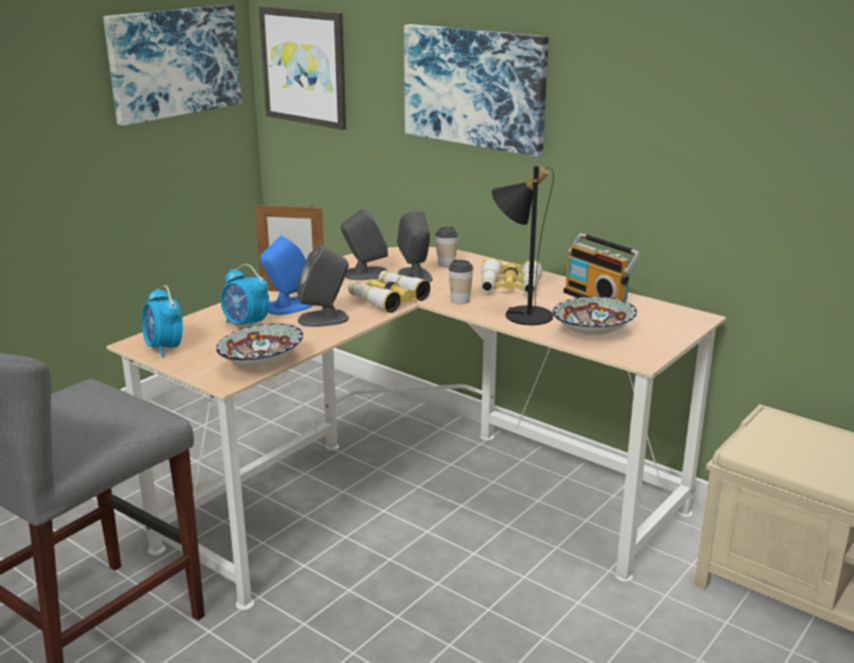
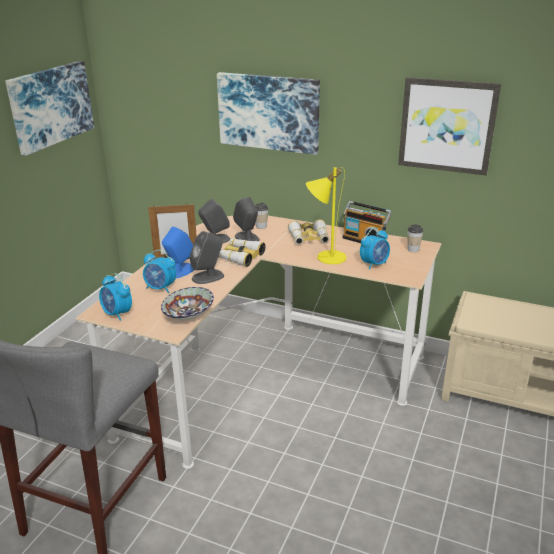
camera: 15 degrees left, 5 degrees up
(304, 67) = (139, 101): picture -> picture (447, 125)
(460, 300) = (284, 252): cup -> cup (413, 249)
(520, 313) = (325, 256): black table lamp -> yellow table lamp
(592, 333) = (374, 264): bowl -> alarm clock

